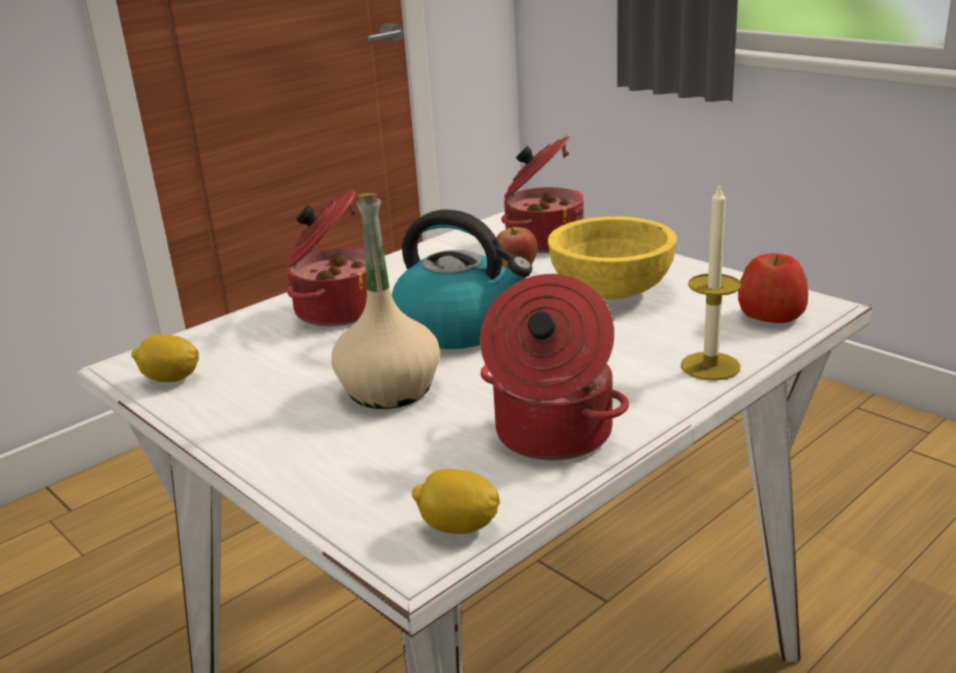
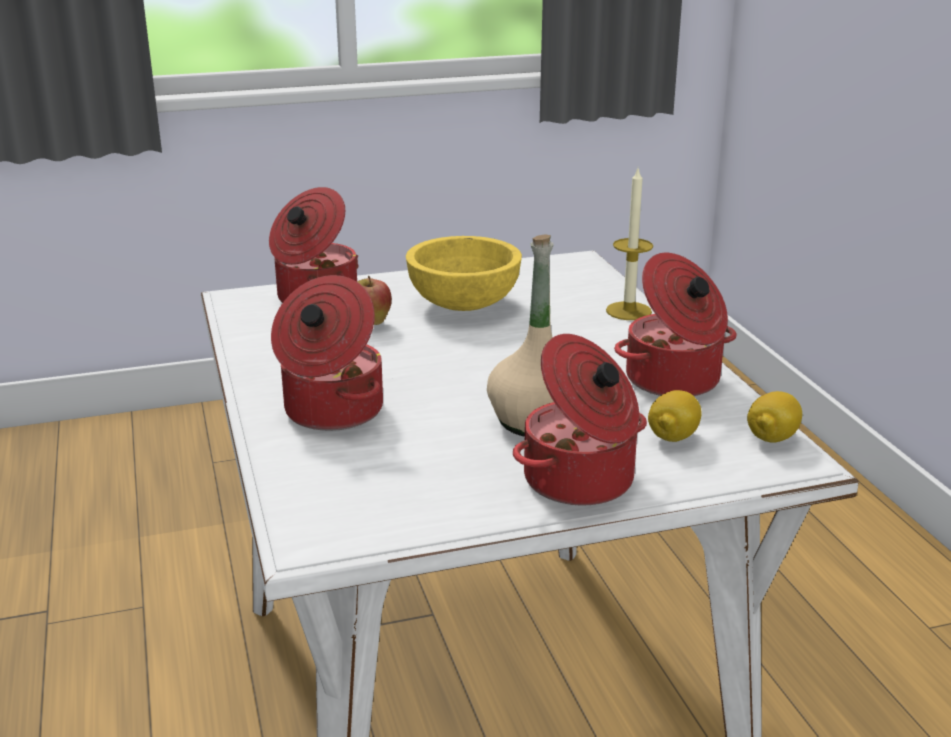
camera: 65 degrees left, 0 degrees up
(171, 379) = (383, 520): lemon -> lemon (673, 437)
(281, 441) = (581, 481): none -> cooking pot
(460, 327) = (452, 369): kettle -> none
(770, 316) = (576, 275): apple -> none

